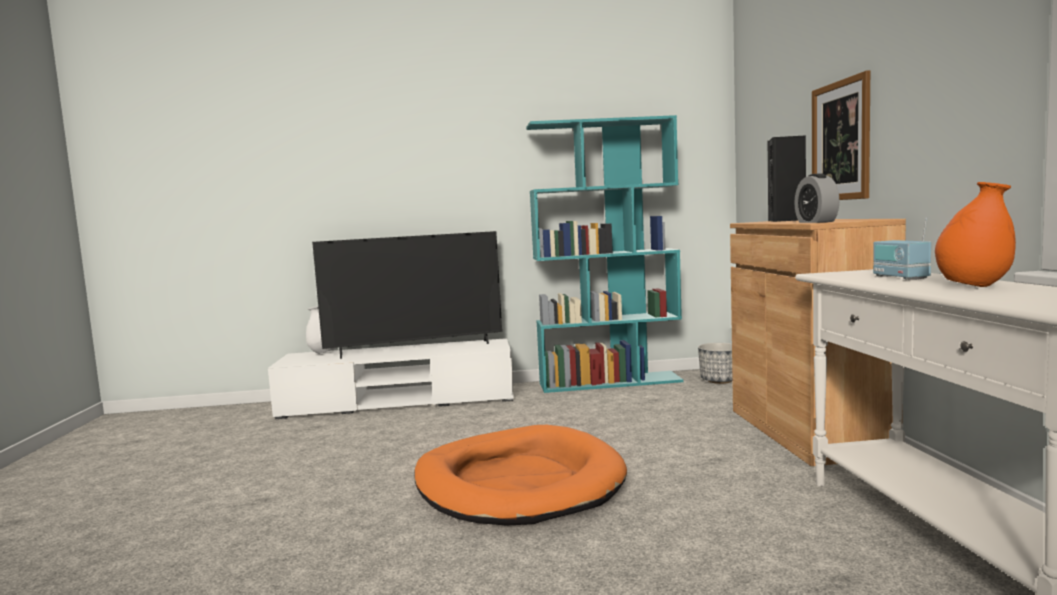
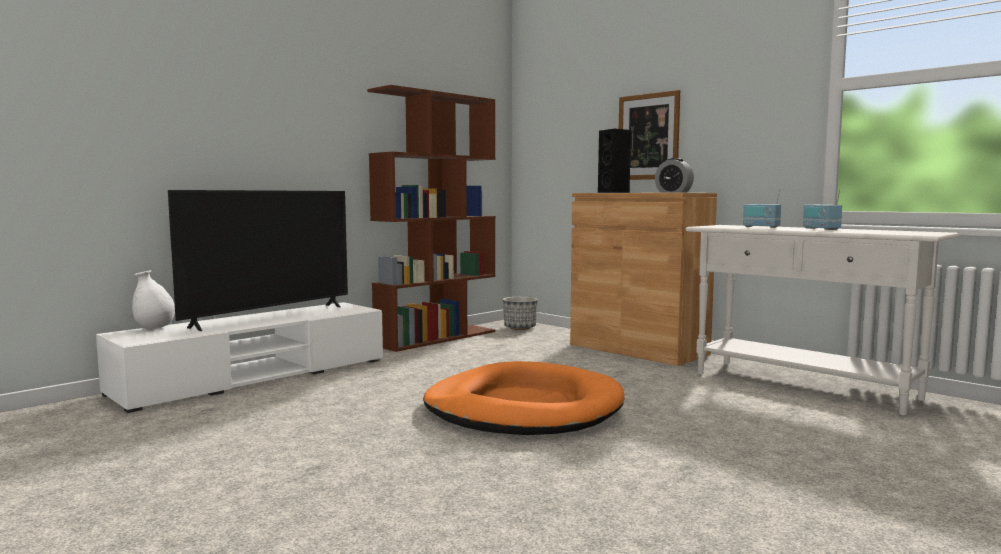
camera: 40 degrees left, 0 degrees up
(610, 382) = (437, 338): turquoise bookcase -> brown bookcase
(973, 286) = (821, 229): orange vase -> radio

